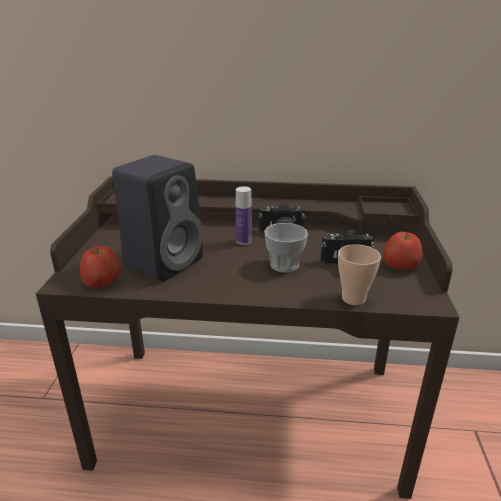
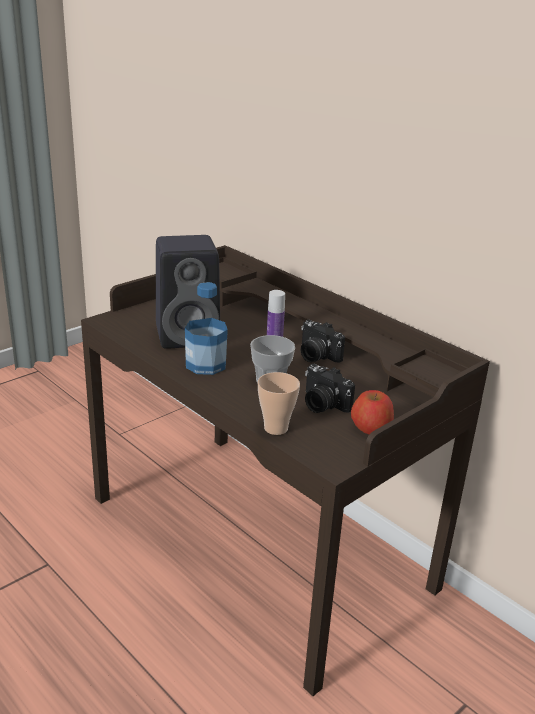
camera: 40 degrees right, 0 degrees up
(102, 281) = (127, 330): apple -> none
(219, 277) = (206, 364): none -> bottle

